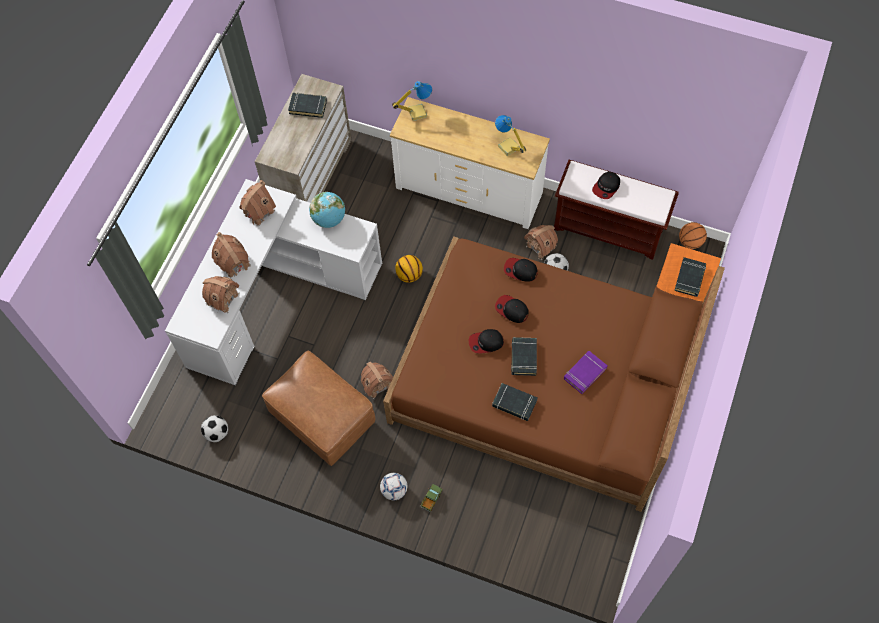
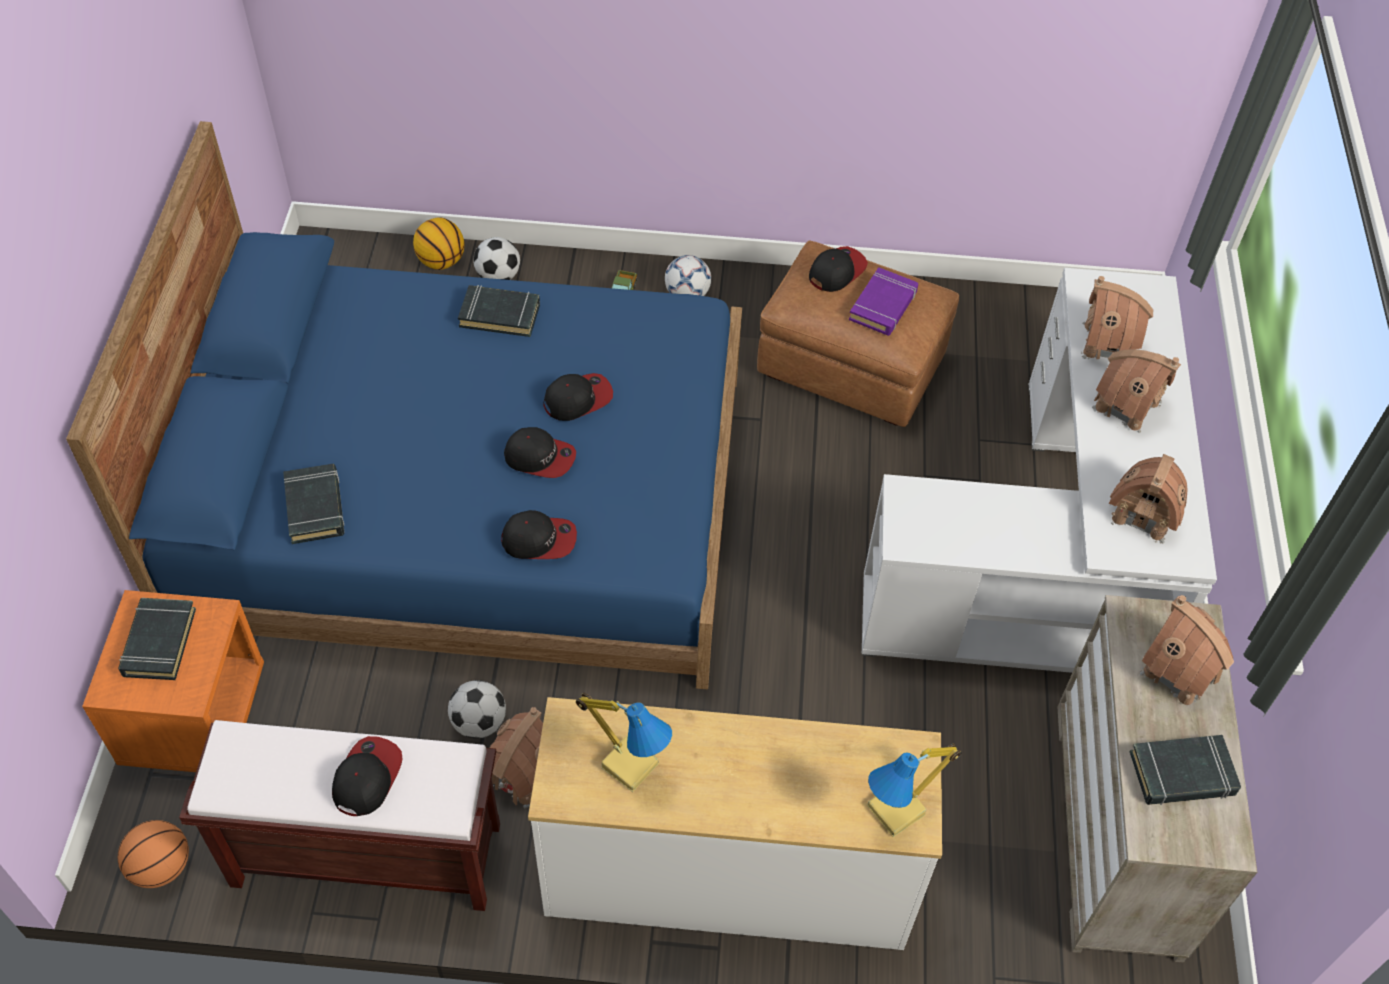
camera: 160 degrees right, 10 degrees down
(217, 433) = (1016, 313): football -> football (498, 276)
(322, 417) = (837, 271): none -> cap
(329, 219) = (988, 546): globe -> none
(377, 384) = (777, 435): toy house -> toy house (1179, 672)
(409, 275) = (794, 644): basketball -> basketball (441, 261)
(523, 358) = (498, 385): black book -> black book (315, 507)
(542, 382) = (467, 501): brown bed -> blue bed
(584, 373) = (374, 385): purple book -> purple book (883, 306)

